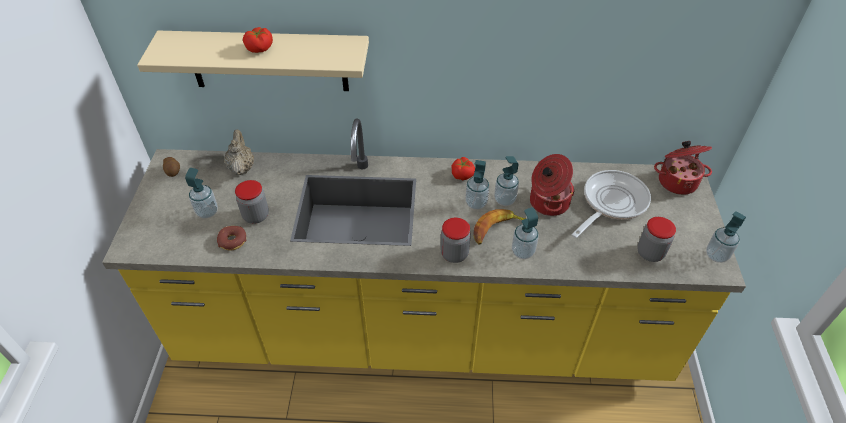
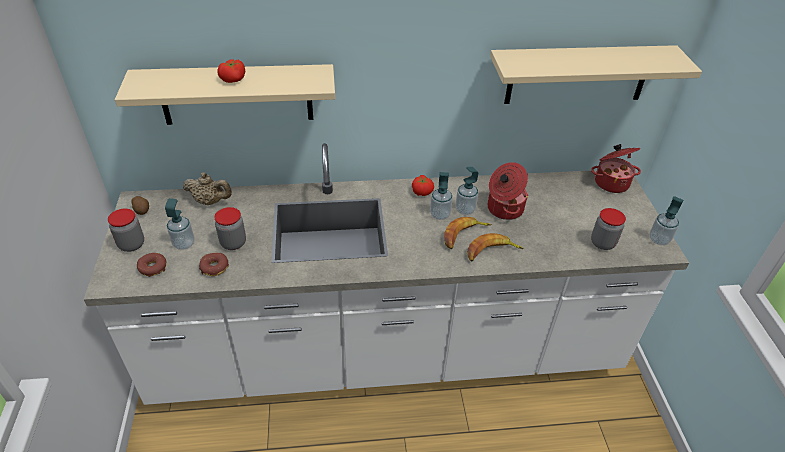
camera: 10 degrees left, 5 degrees down
(173, 235) = (153, 268): none -> donut
(241, 167) = (210, 201): beige teapot -> beige teapot turned 120 degrees clockwise
(423, 333) = (387, 353): yellow counter -> white counter
(454, 254) = (429, 259): jar -> jar (131, 244)
(522, 252) = (491, 252): soap dispenser -> banana
(611, 203) = (559, 204): frying pan -> none
(644, 61) = (578, 75): none -> beige shelf

